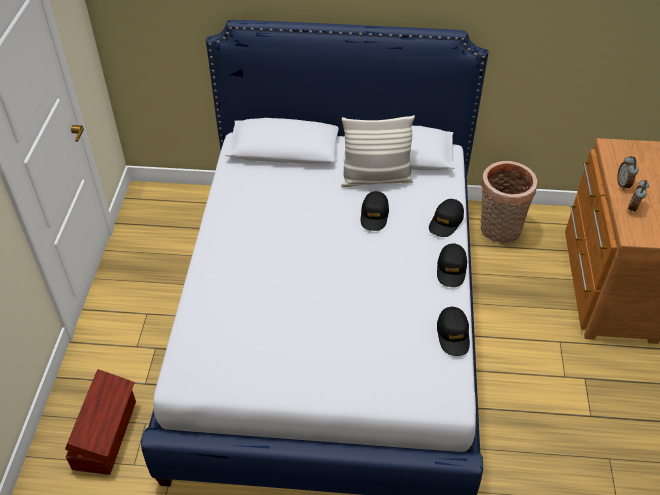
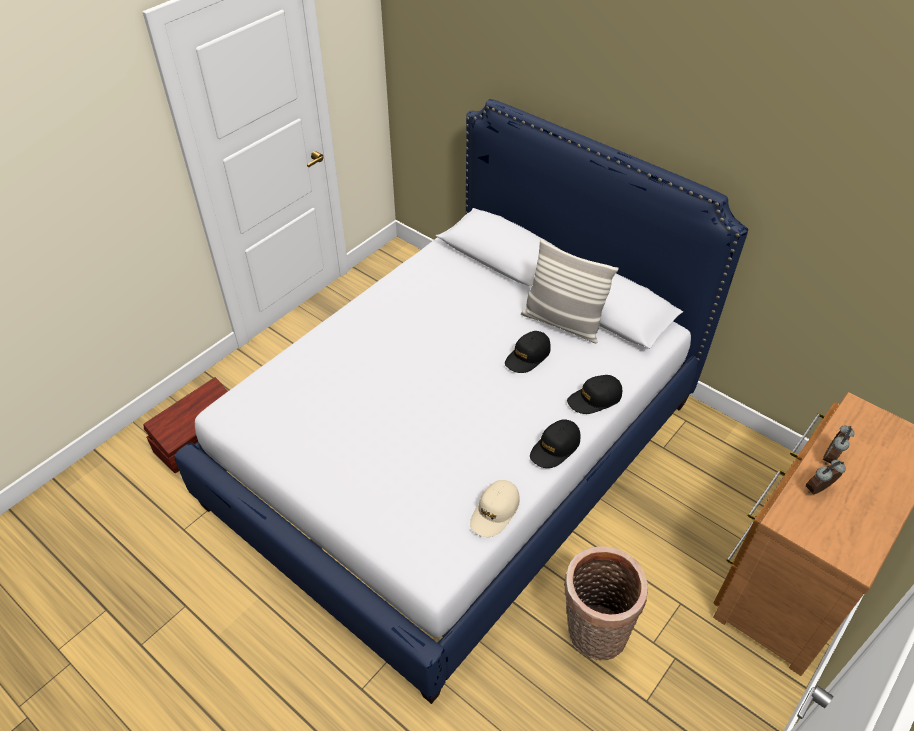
camera: 35 degrees right, 0 degrees up
(453, 335) = (495, 512): black cap -> beige cap
(498, 231) = (711, 452): basket -> basket (593, 633)

